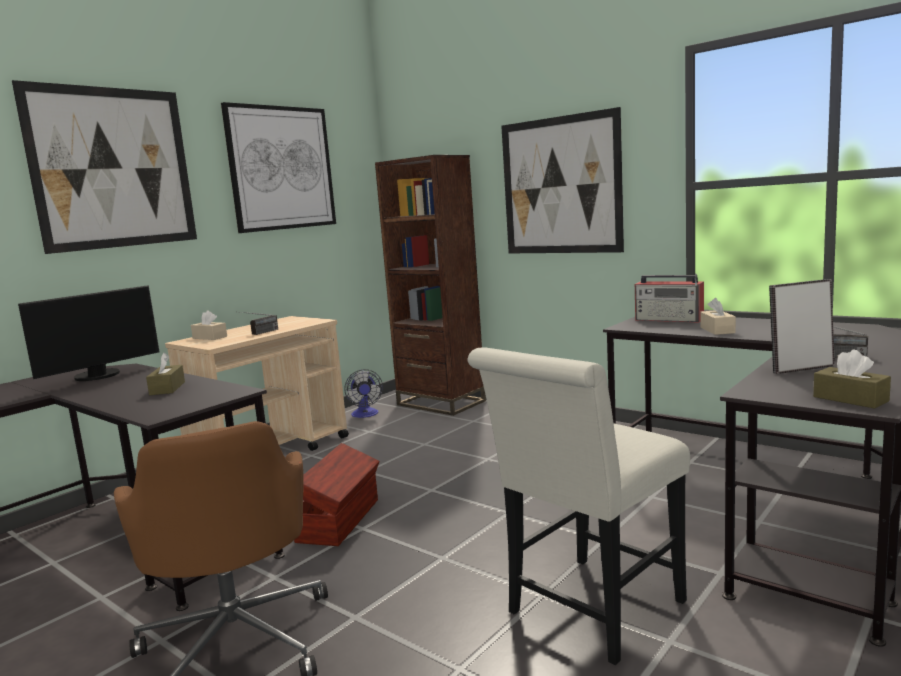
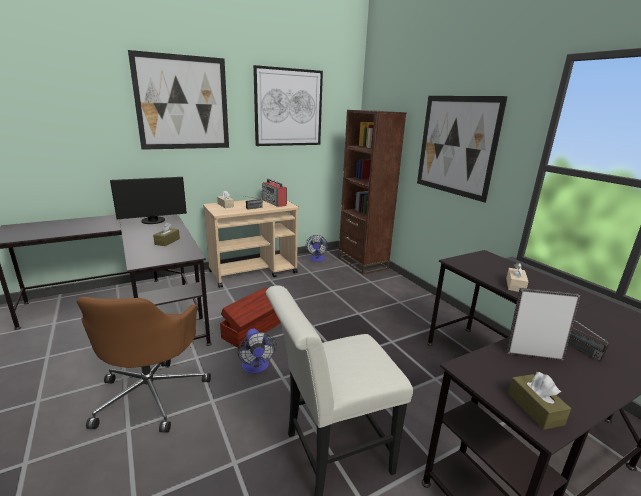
camera: 20 degrees right, 10 degrees up
(389, 559) = (256, 367): none -> fan
(670, 319) = (493, 263): radio -> radio (274, 203)

